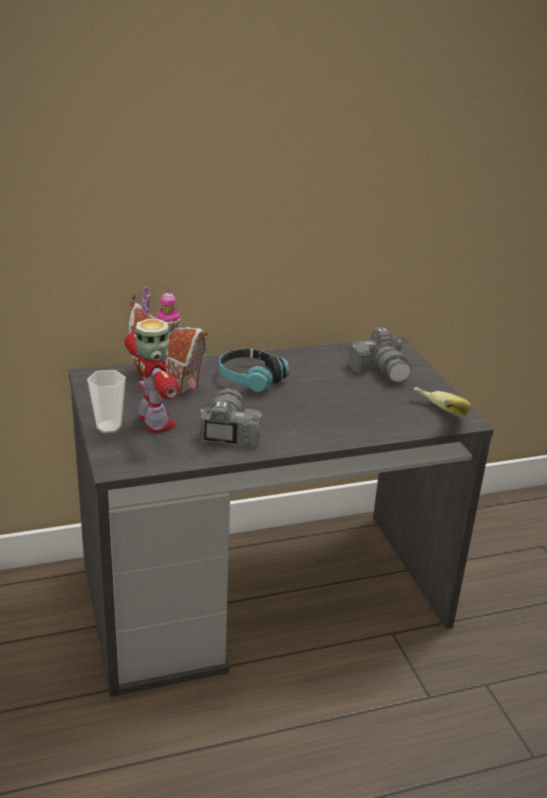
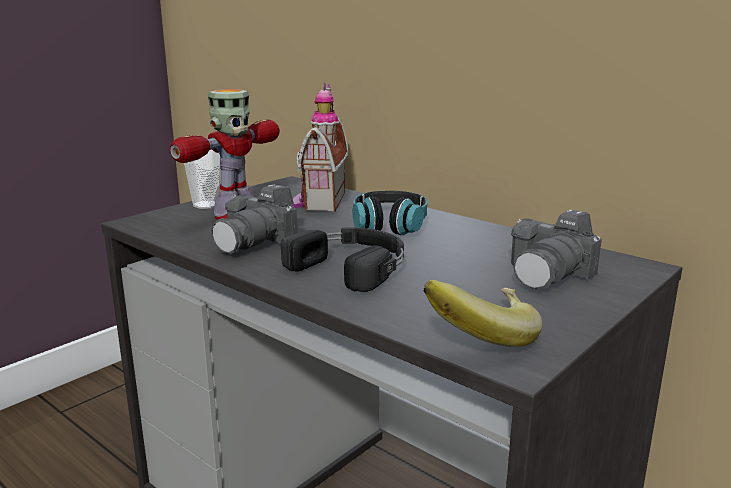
camera: 60 degrees right, 10 degrees down
(228, 432) = (256, 242): camera -> camera turned 150 degrees clockwise
(311, 415) = (353, 266): none -> black headphones

